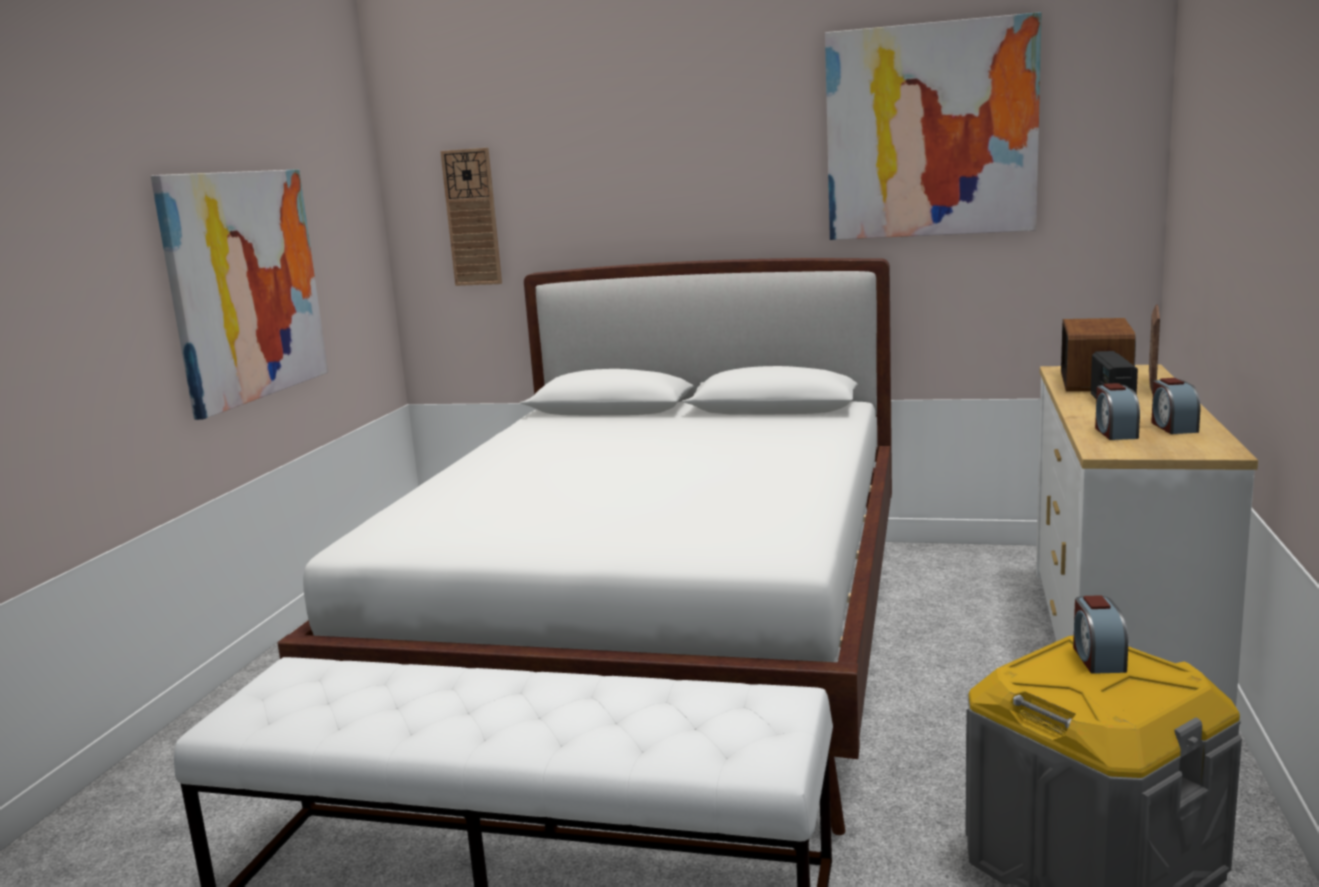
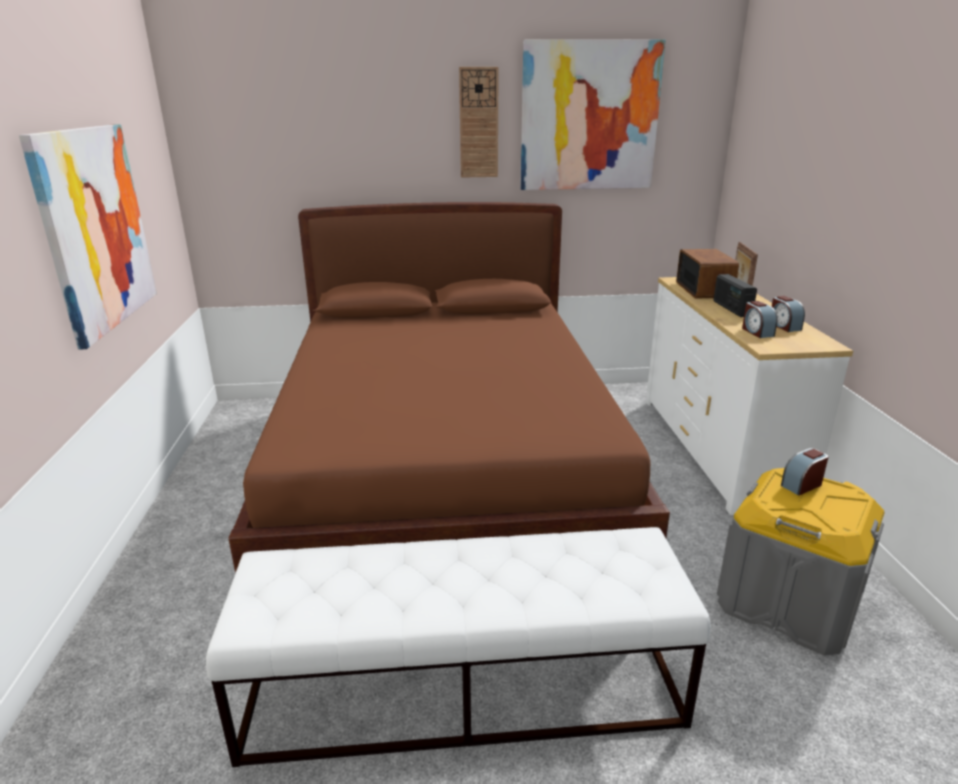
camera: 20 degrees left, 10 degrees up
(472, 217) = (249, 164): wall clock -> wall clock (478, 123)
(661, 643) = (446, 477): white bed -> brown bed
(1097, 658) = (801, 485): alarm clock -> alarm clock turned 75 degrees clockwise

